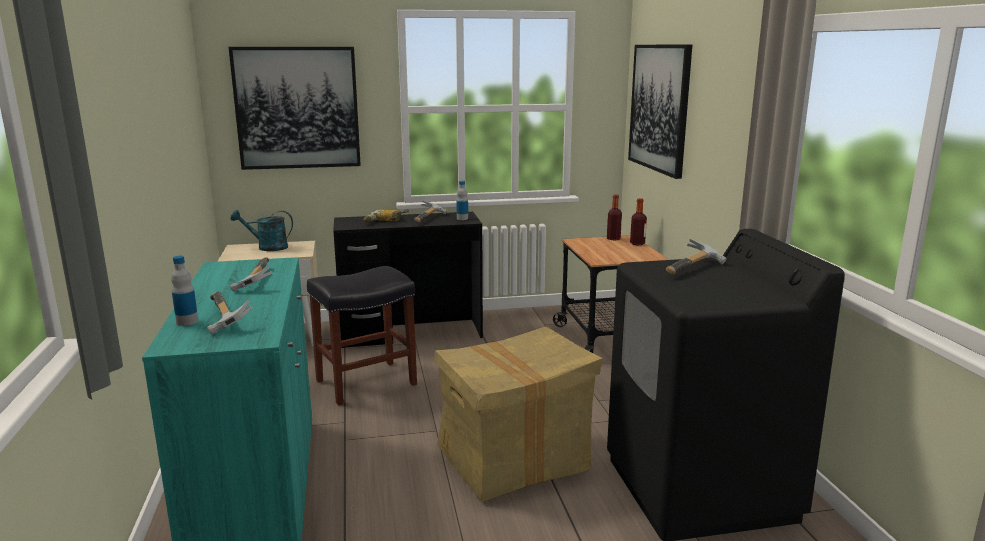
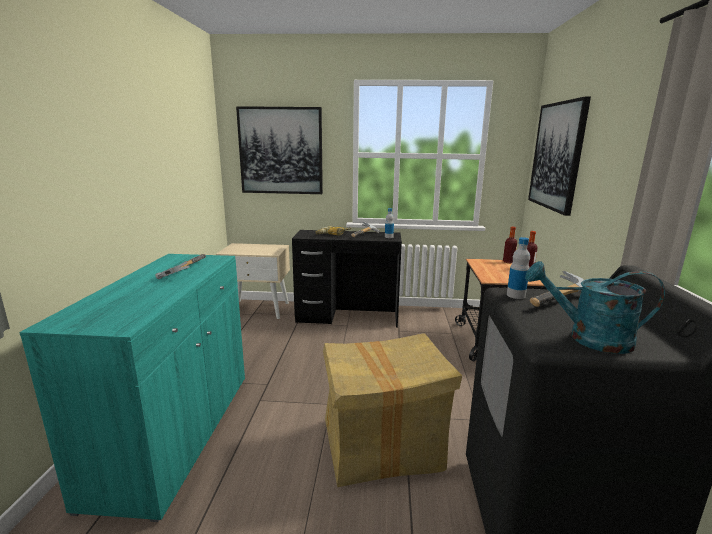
camera: 15 degrees right, 0 degrees up
(187, 321) = (94, 302): bottle -> bottle (516, 295)
(221, 319) = (120, 302): hammer -> none
(267, 247) = (254, 247): turquoise watering can -> turquoise watering can (588, 338)
(365, 383) = (297, 353): black stool -> none

